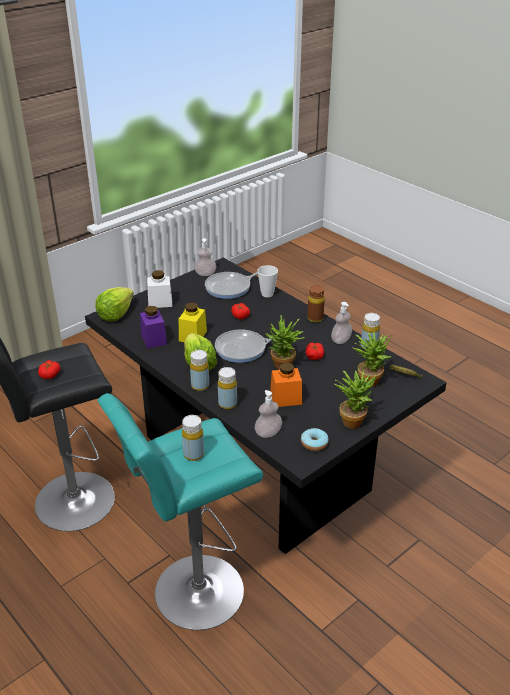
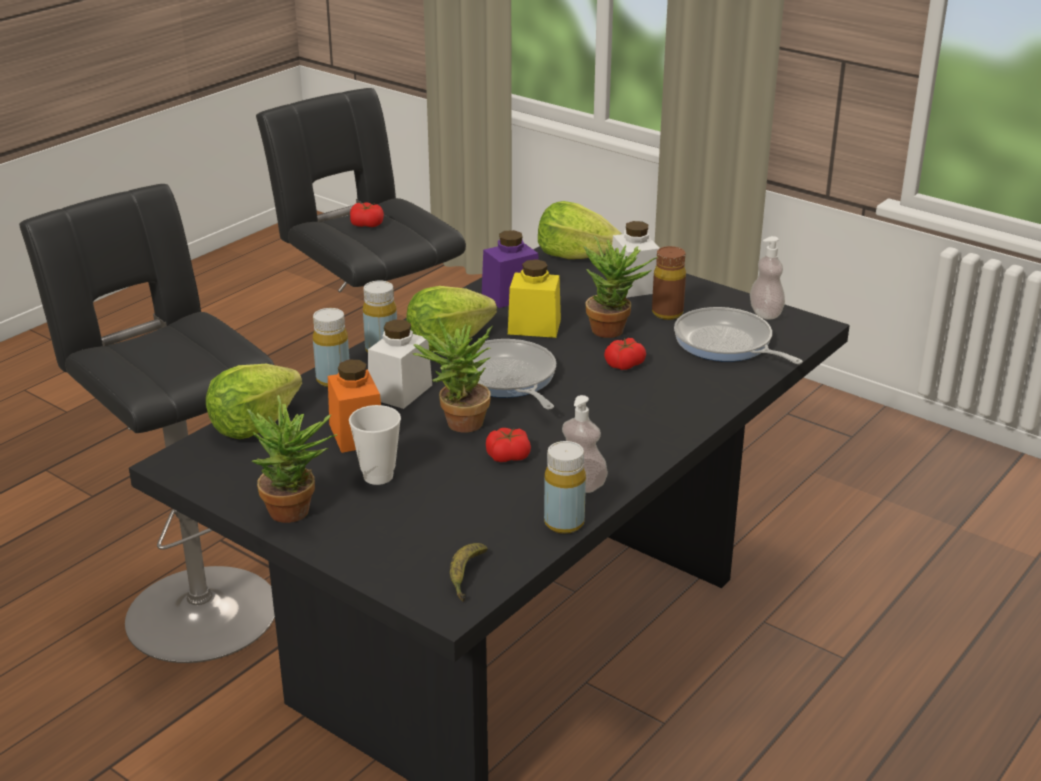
camera: 80 degrees right, 5 degrees down
(193, 454) = (172, 349): yellow bottle -> none
(193, 594) = (195, 607): turquoise stool -> black stool
(247, 382) = (400, 391): none -> white jar
(267, 294) = (725, 385): cup -> cup (378, 476)
(268, 433) = (254, 425): soap dispenser -> lettuce
(314, 443) = (224, 473): donut -> none
(315, 318) = (654, 448): brown bottle -> brown bottle (667, 313)
(369, 379) = (440, 528): potted plant -> potted plant (614, 330)

